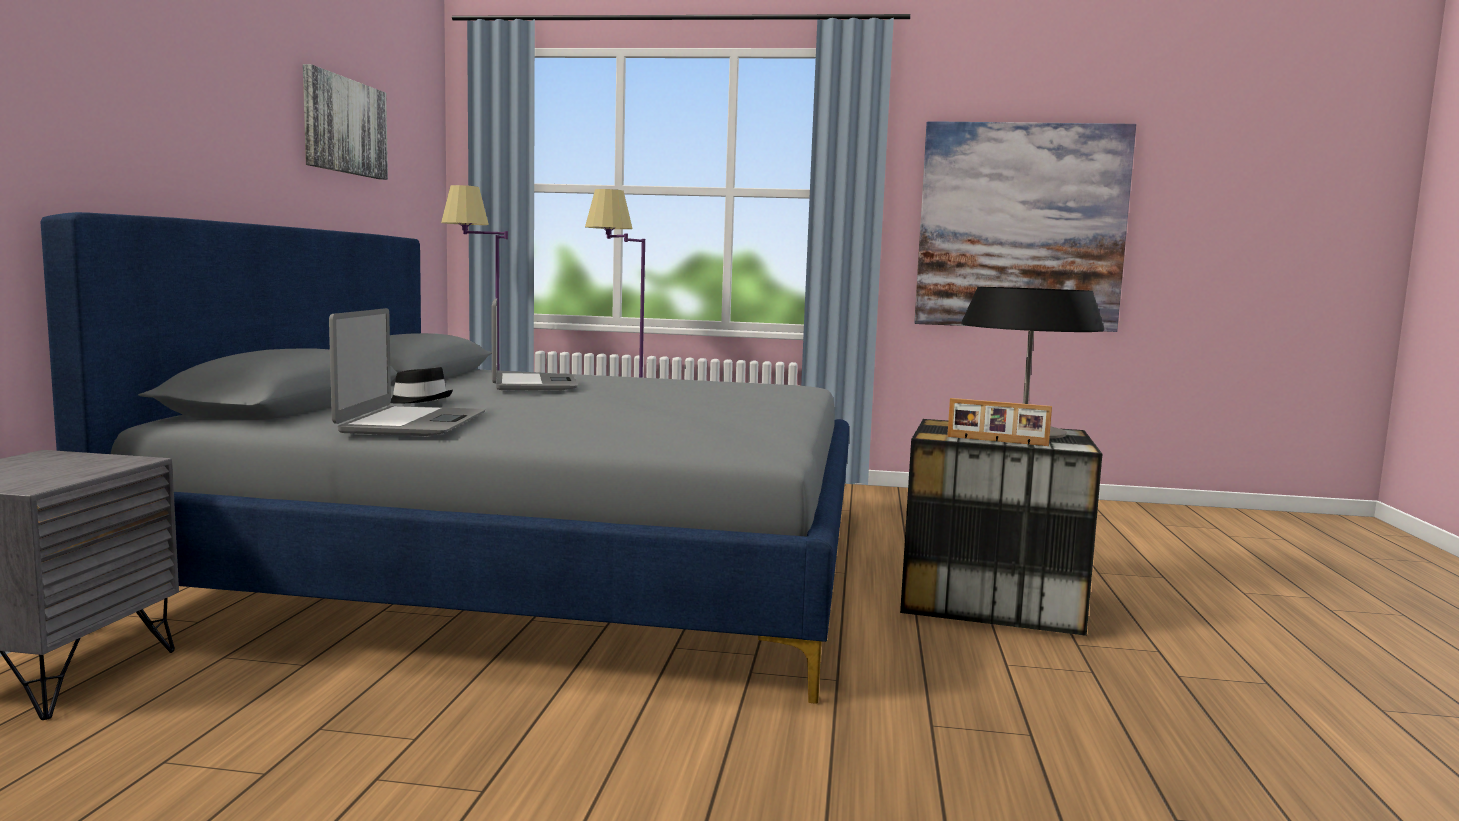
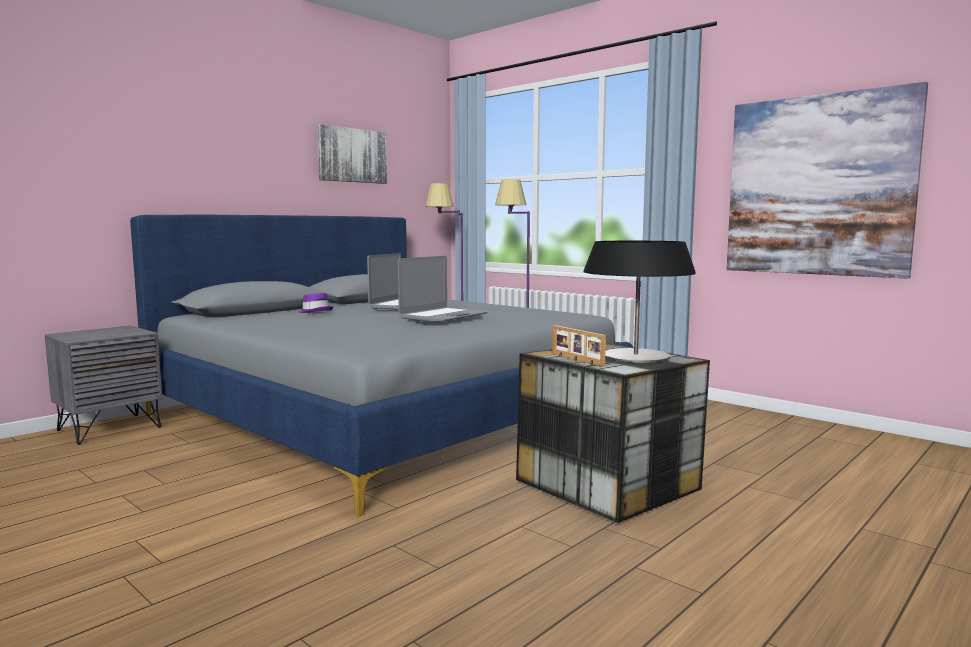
camera: 35 degrees right, 0 degrees up
(411, 423) = (261, 322): laptop -> laptop (443, 316)
(419, 400) = (315, 312): black hat -> purple hat

